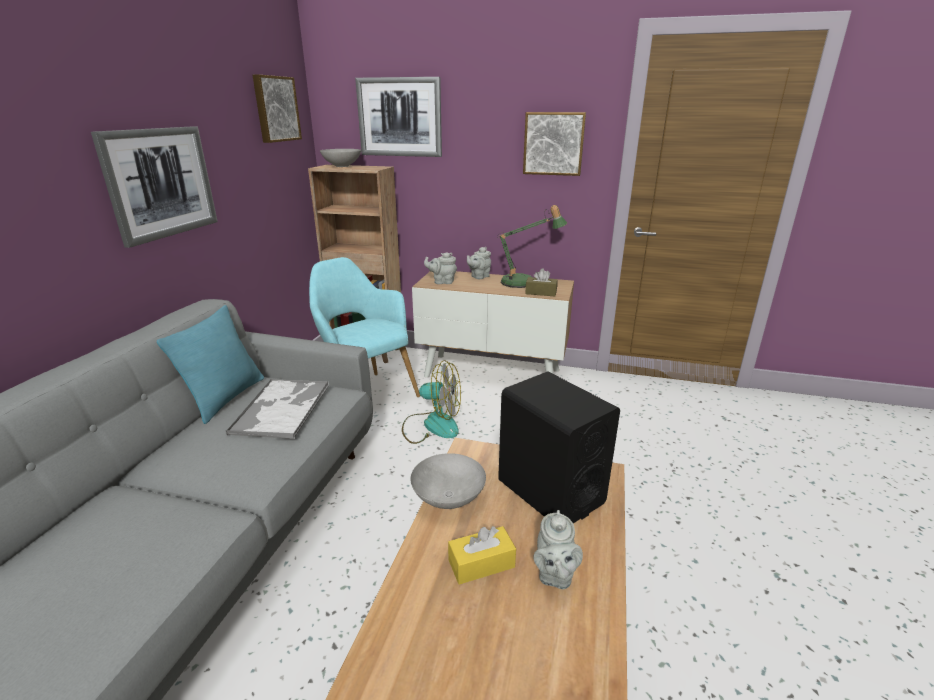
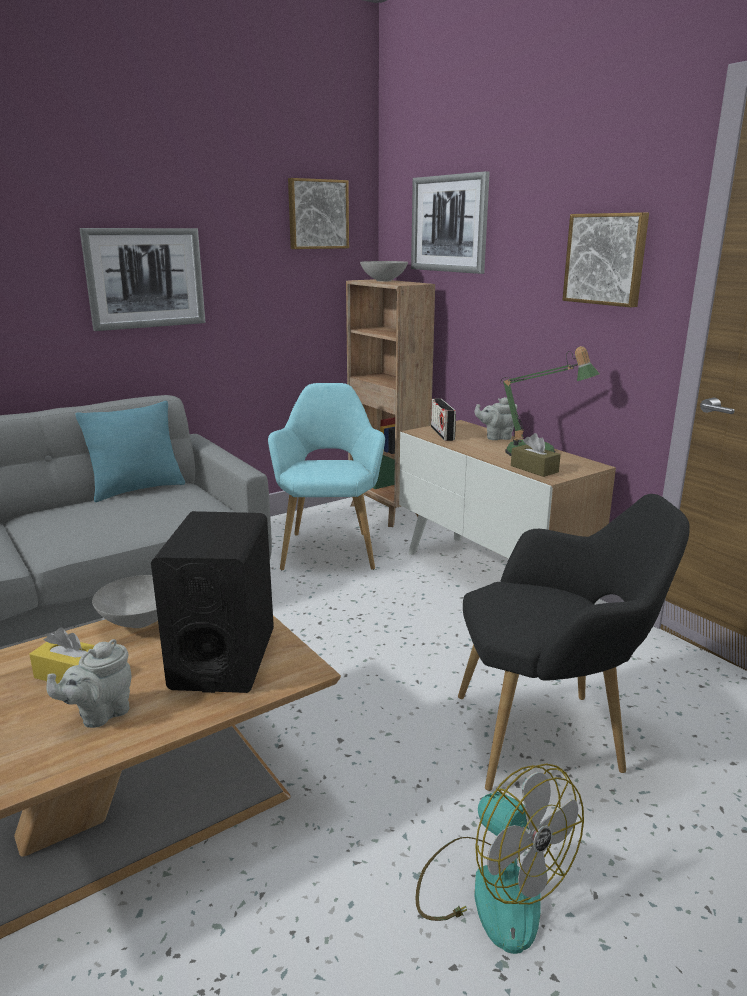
camera: 40 degrees right, 5 degrees down
(282, 408) = (153, 508): tray -> none
(432, 425) = (345, 600): fan -> fan (491, 889)
(442, 282) = (442, 433): grey teapot -> radio
(643, 452) = (550, 736): none -> black armchair

